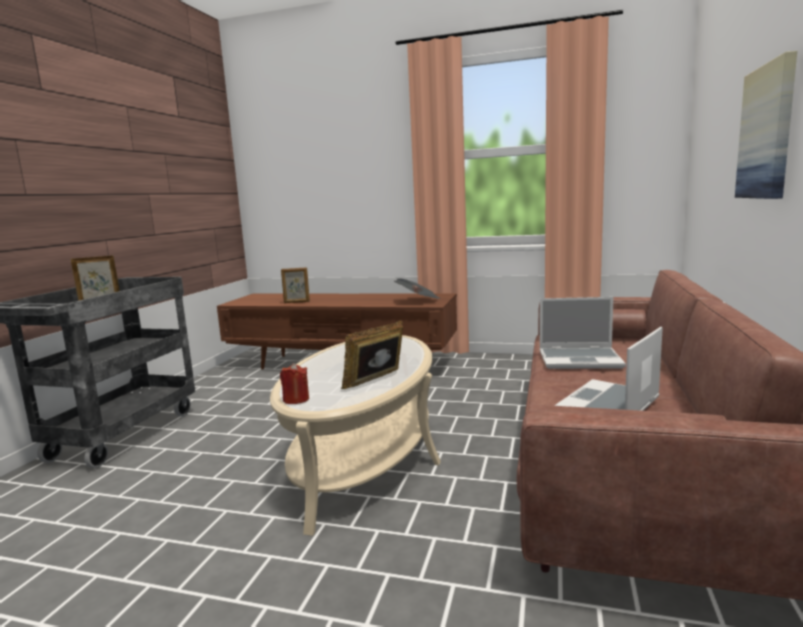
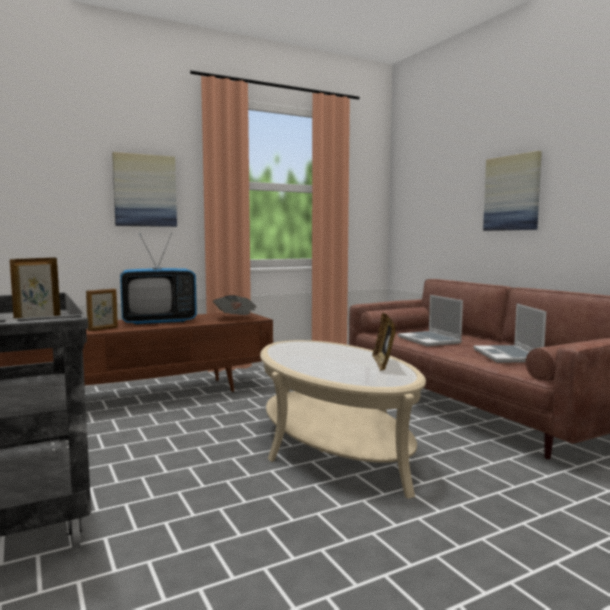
camera: 45 degrees left, 5 degrees down
(296, 399) = (371, 382): red candle -> none
(351, 299) = (159, 322): none -> television
(364, 172) = (145, 190): none -> picture
(580, 359) = (430, 340): laptop -> laptop turned 105 degrees clockwise

